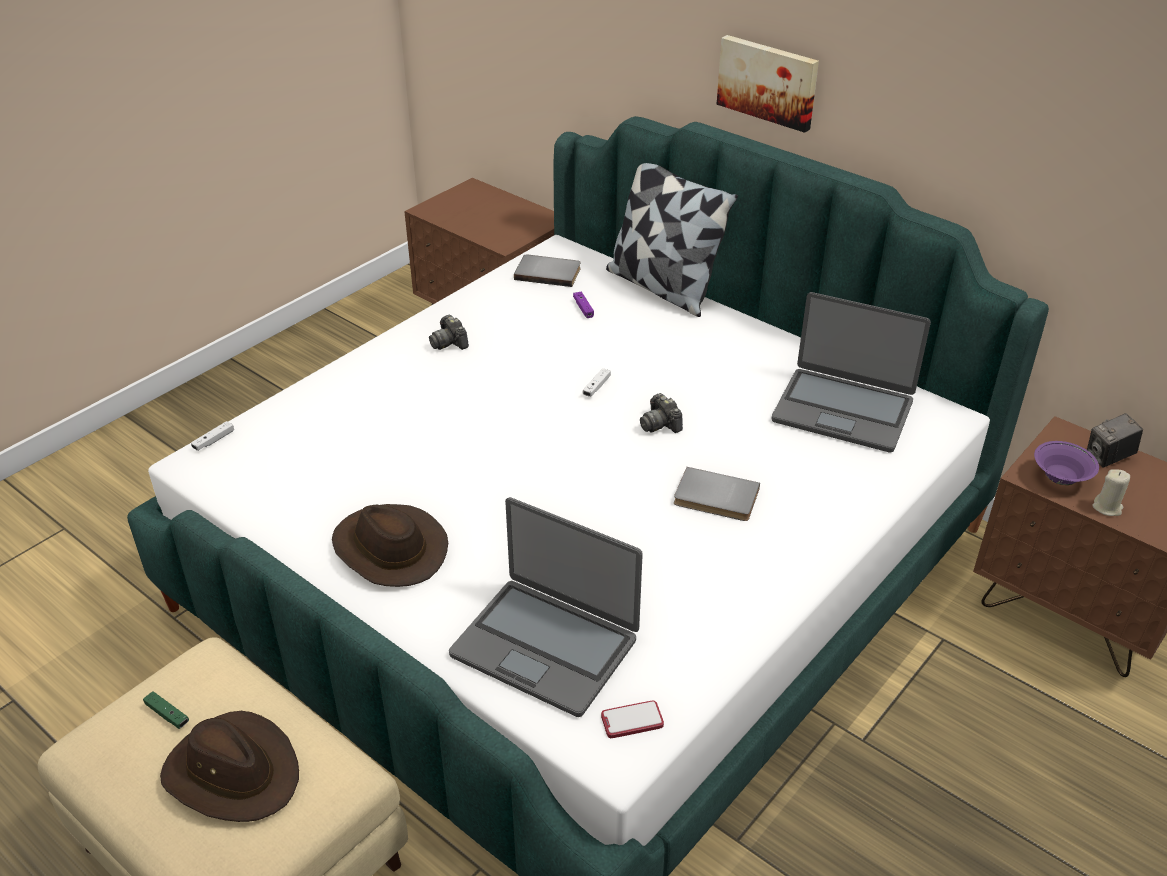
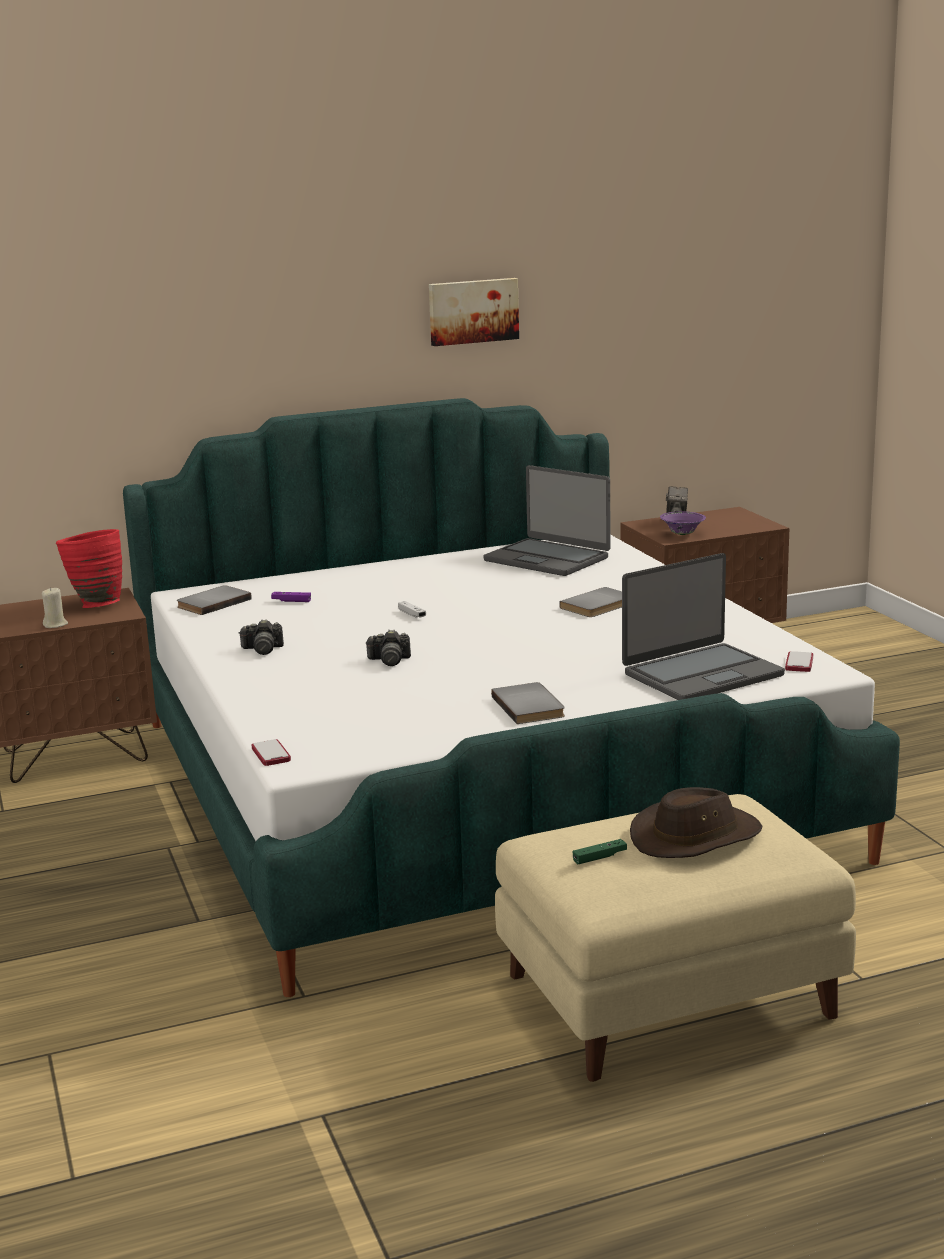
camera: 60 degrees left, 20 degrees down
(213, 440) = (271, 754): white game controller -> phone
(388, 549) = (530, 706): brown hat -> grey book
(518, 222) = (95, 604): none -> red vase
(660, 424) = (490, 605): camera -> camera (389, 660)
(662, 287) = (305, 574): pillow -> none
(768, 81) = (328, 358): picture -> picture (473, 311)
(843, 410) = (547, 559): laptop -> laptop turned 75 degrees clockwise
(1107, 507) = (721, 531): beige candle -> beige candle (55, 625)

